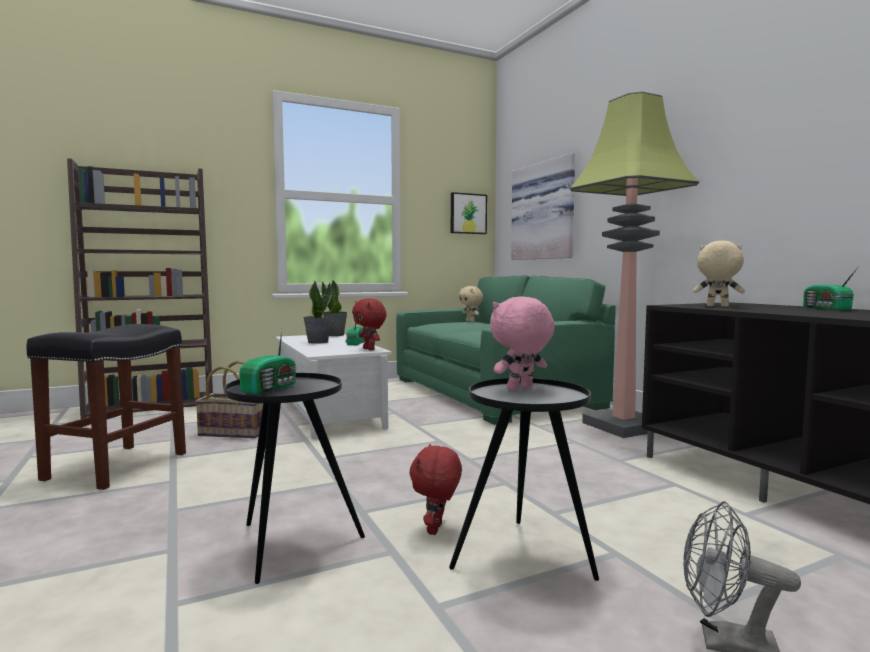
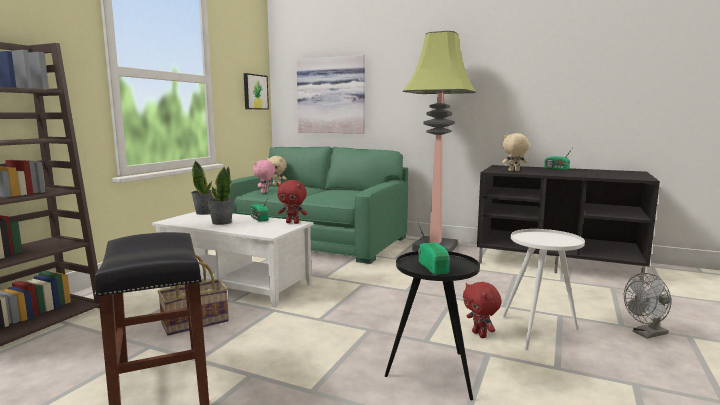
camera: 40 degrees left, 5 degrees up
(520, 389) = (531, 237): pink plush toy -> pink plush toy (265, 192)
(525, 558) = (539, 332): black side table -> white side table

